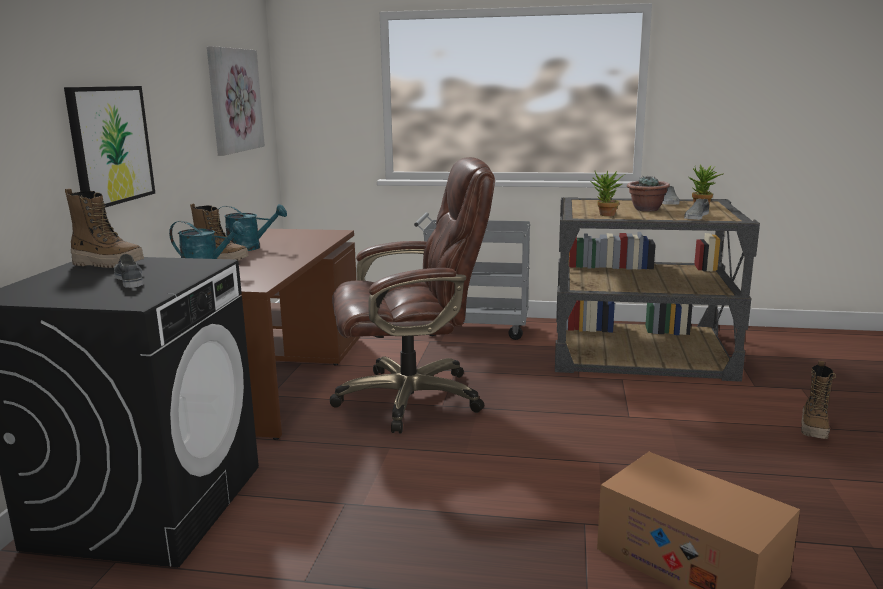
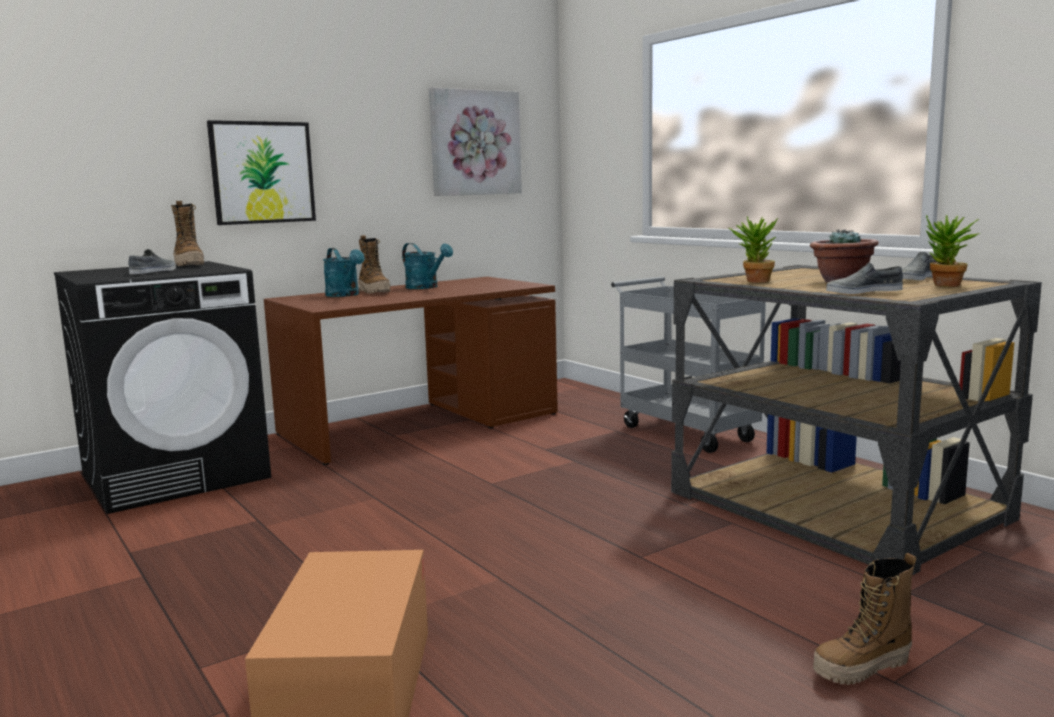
camera: 45 degrees right, 5 degrees down
(410, 398) = (480, 469): brown office chair -> none

